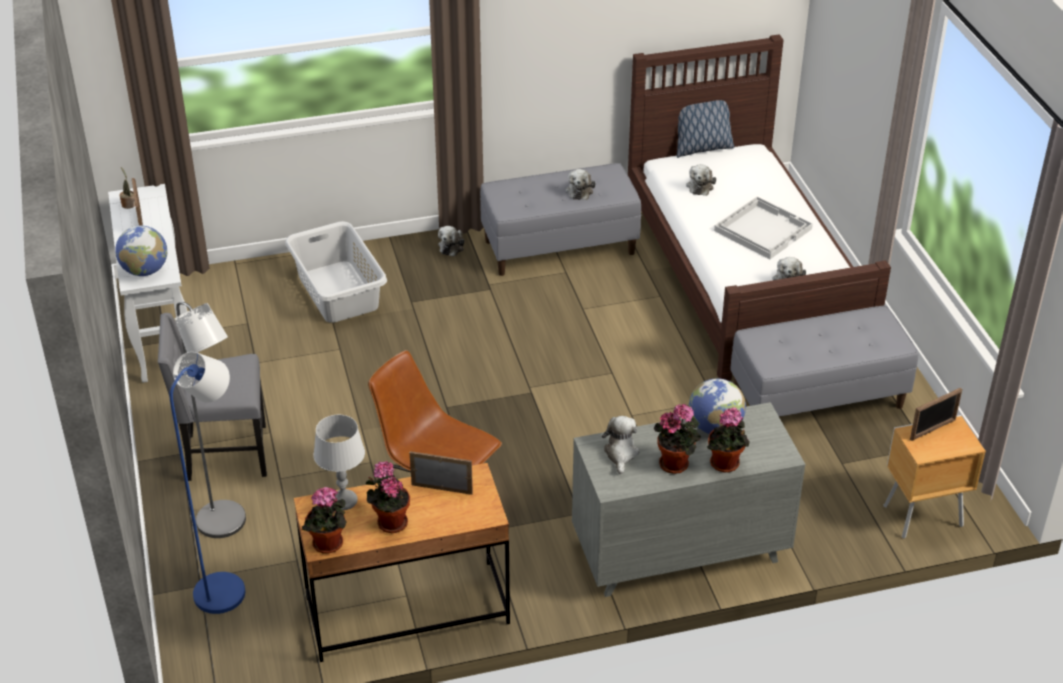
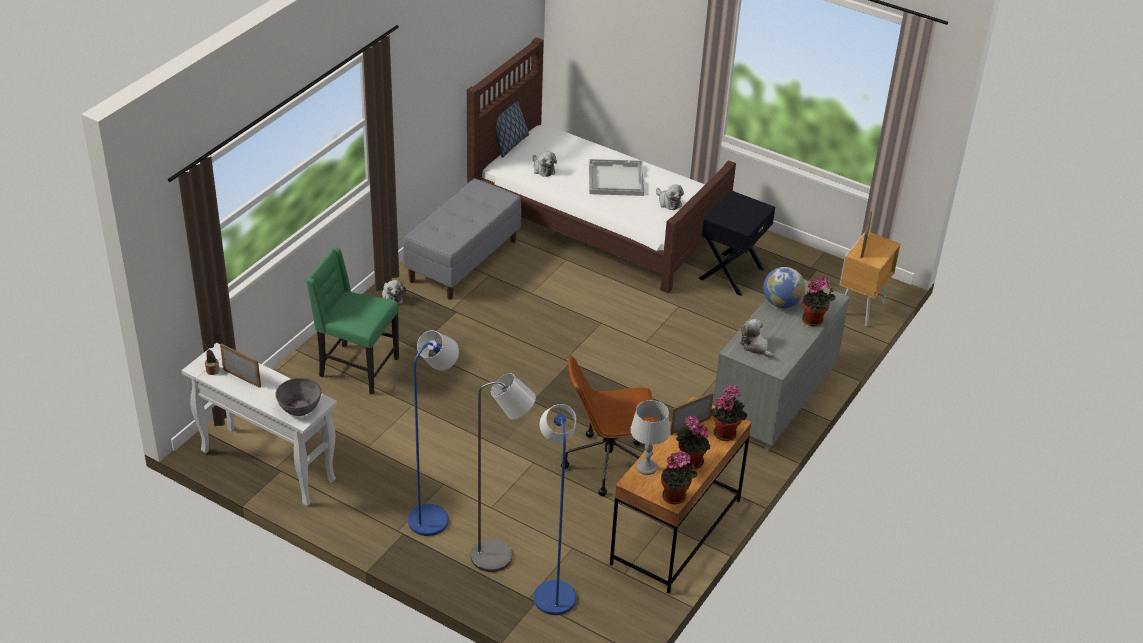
camera: 45 degrees left, 0 degrees up
(145, 271) = (300, 408): globe -> grey bowl
(224, 454) = (434, 516): grey chair -> blue floor lamp
(338, 291) = (356, 368): grey laundry basket -> green chair
(579, 190) = (474, 208): plush toy -> none
(676, 463) = (789, 335): potted plant -> potted plant (725, 432)
(818, 398) = (730, 273): grey bench -> black nightstand

